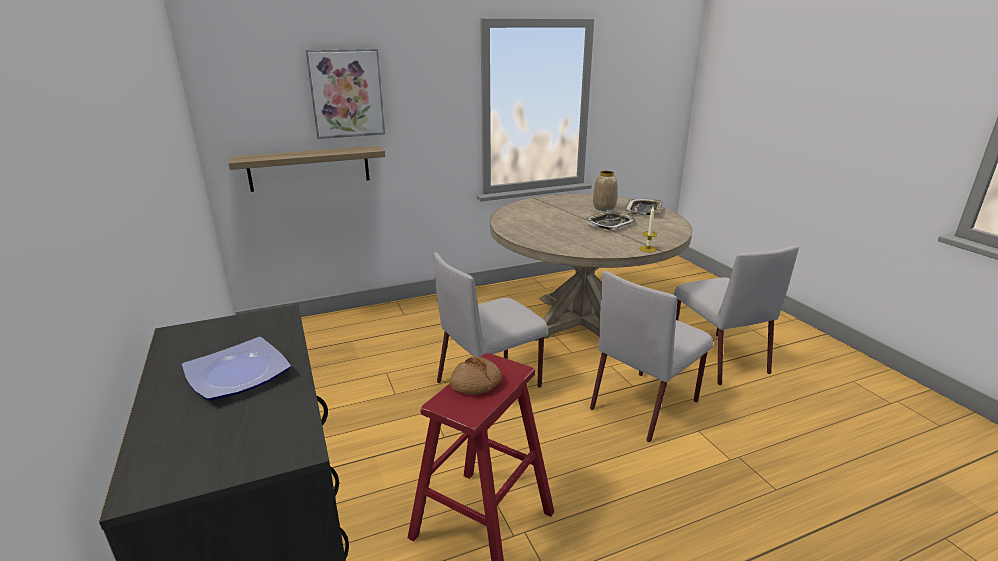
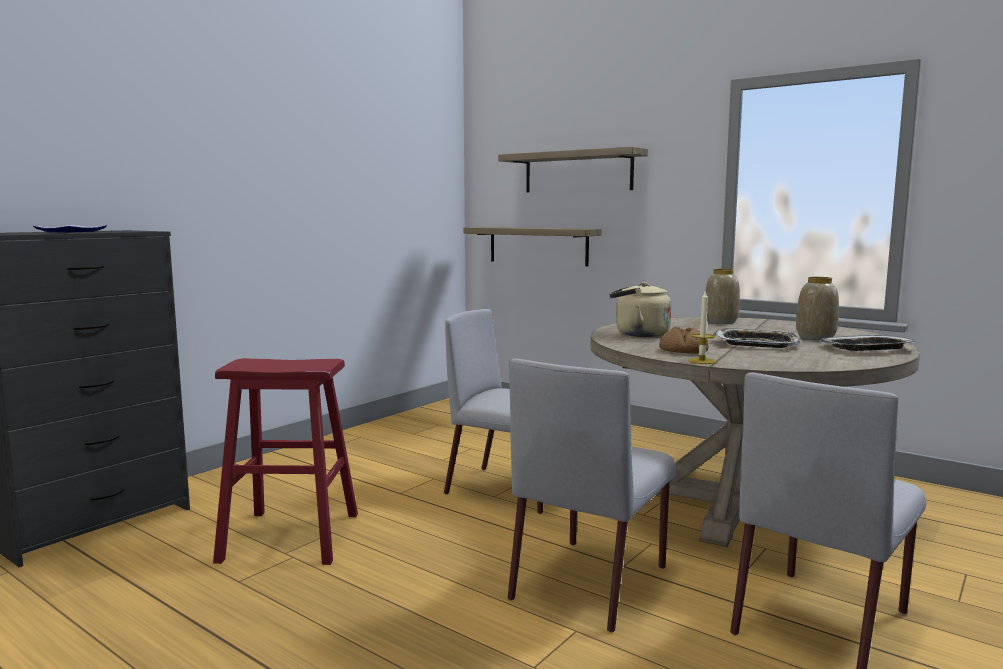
camera: 60 degrees right, 15 degrees down
(346, 93) = (577, 172): picture -> shelf
(476, 383) = (285, 362): bread -> bread (683, 351)
(530, 209) = (720, 322): none -> vase
(547, 238) = (638, 334): none -> beige kettle
(645, 404) = (590, 581): grey chair -> grey chair turned 75 degrees counterclockwise

